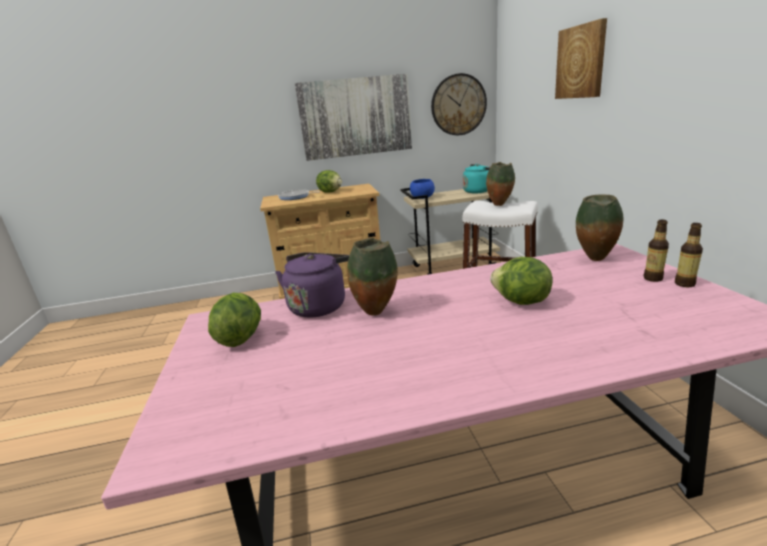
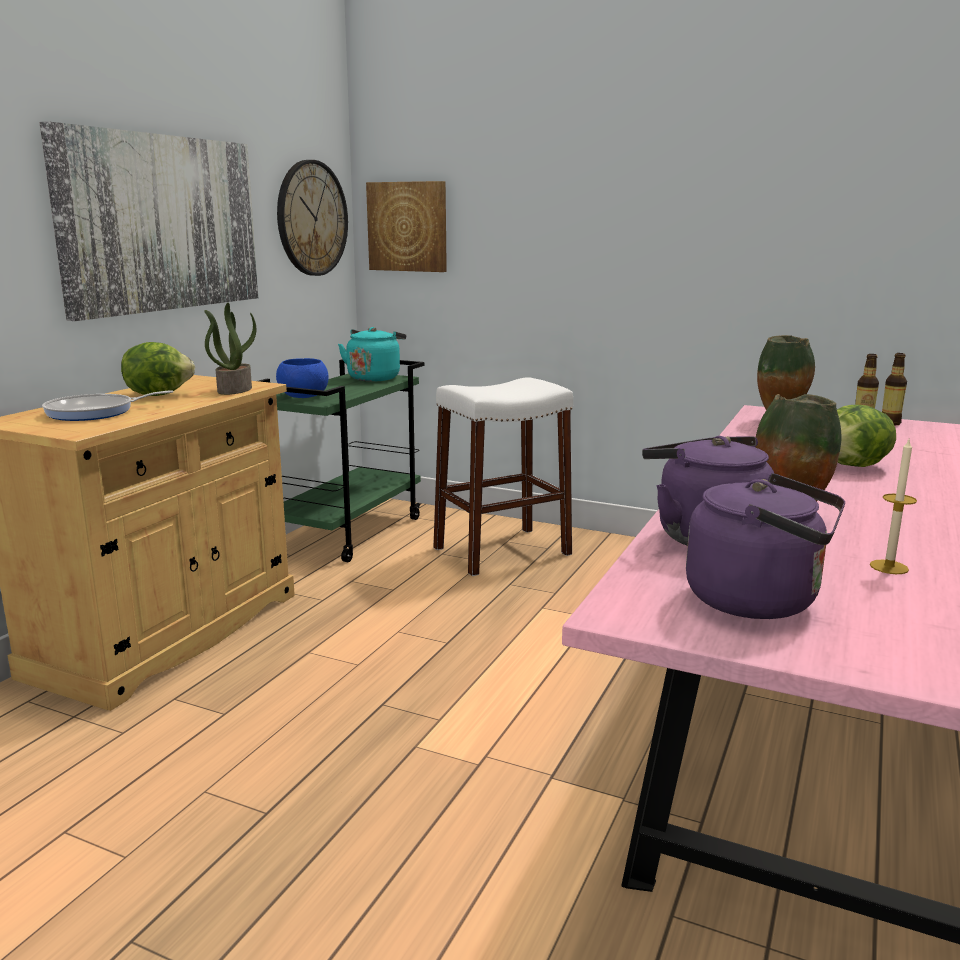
camera: 55 degrees left, 5 degrees down
(240, 338) = (760, 601): lettuce -> purple kettle
(322, 354) = (889, 567): none -> candle
(355, 193) = (234, 390): none -> potted plant
(453, 268) = (348, 532): beige cart -> green cart
(500, 205) = (500, 387): vase -> none
(581, 62) = (583, 169): picture -> picture (408, 226)

